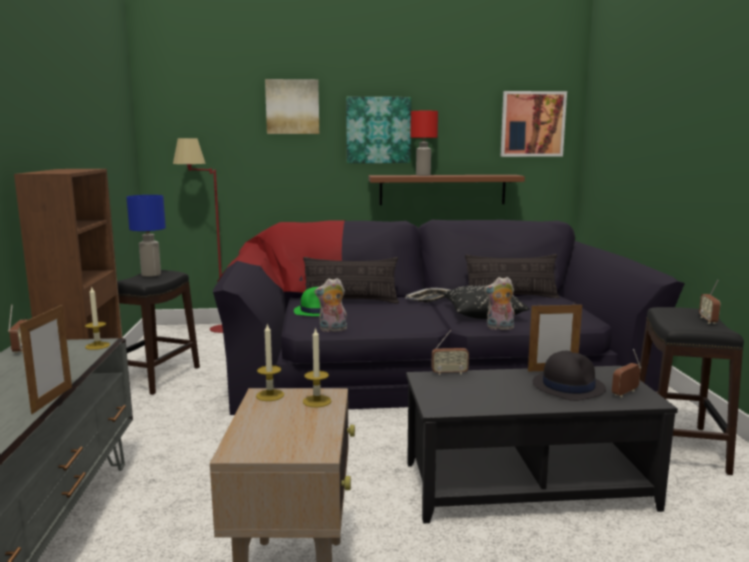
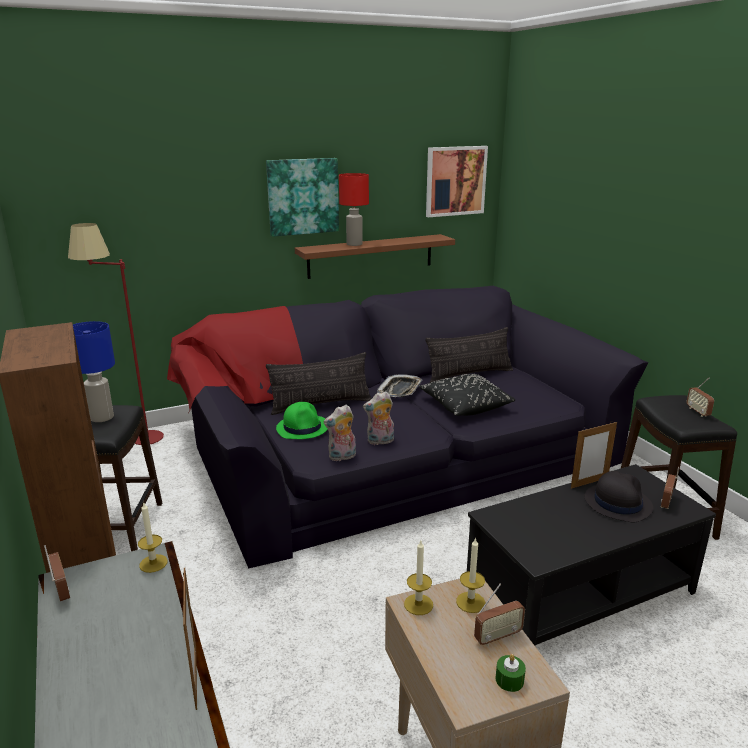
camera: 20 degrees left, 10 degrees up
(292, 107) = (204, 174): picture -> none
(292, 446) = (509, 680): none -> green candle
(449, 373) = (508, 505): radio -> radio (497, 637)
(499, 328) = (496, 426): plush toy -> plush toy (380, 441)

